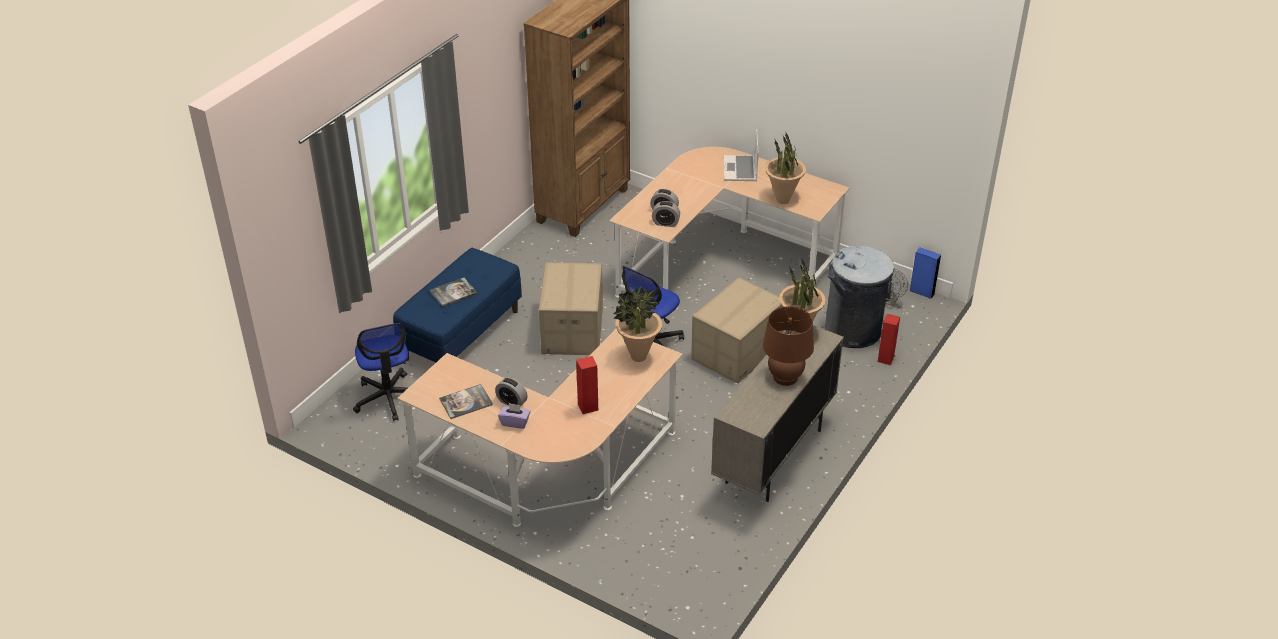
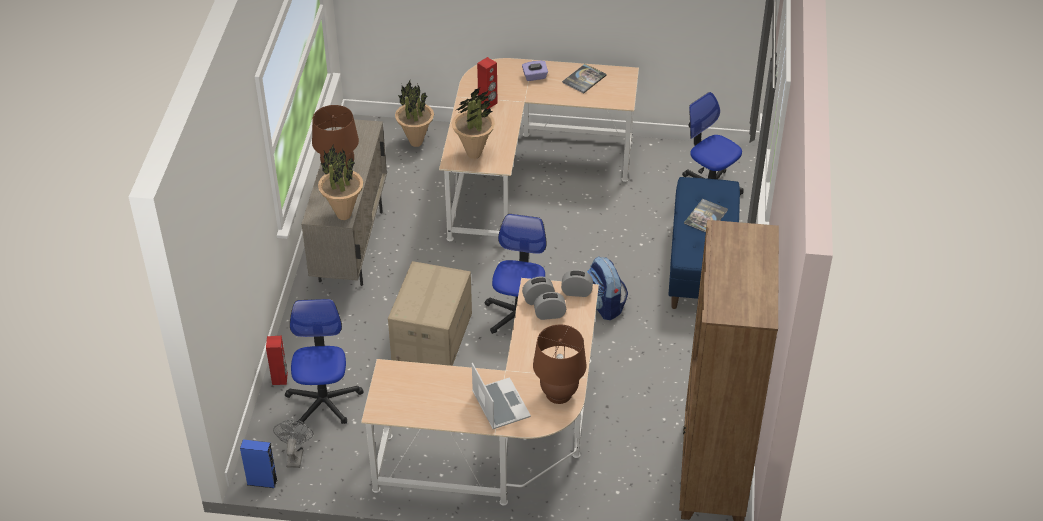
camera: 155 degrees right, 5 degrees up
(512, 402) = (549, 89): alarm clock -> alarm clock (576, 292)
(571, 330) = (604, 305): cardboard box -> backpack
(693, 164) = (558, 394): none -> brown table lamp
(783, 200) = (429, 374): potted plant -> potted plant (416, 142)
(853, 331) = (324, 401): grey trash can -> office chair

